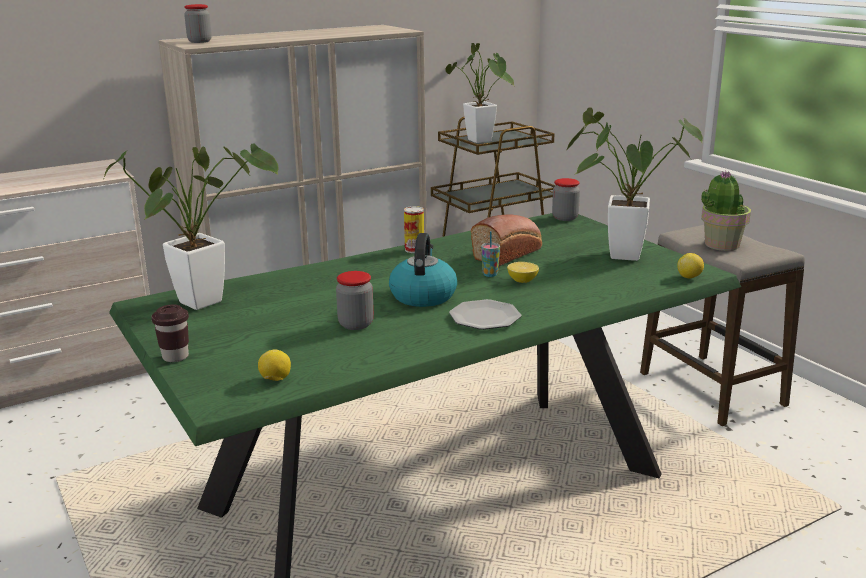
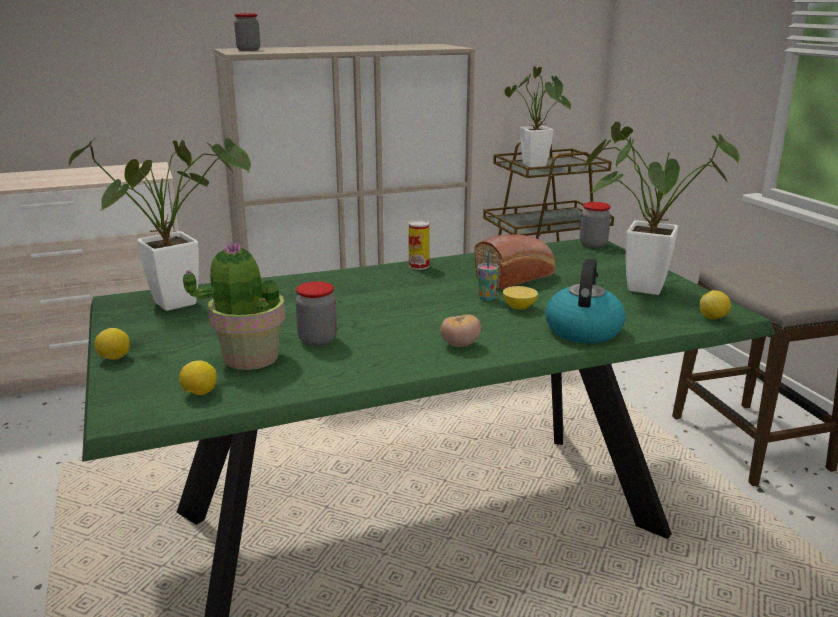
camera: 10 degrees right, 0 degrees up
(175, 357) = (114, 358): brown cup -> lemon
(423, 295) = (404, 315): kettle -> kettle (583, 330)
(485, 318) = (460, 345): plate -> tomato
(721, 245) = (768, 286): potted plant -> potted plant (250, 358)

